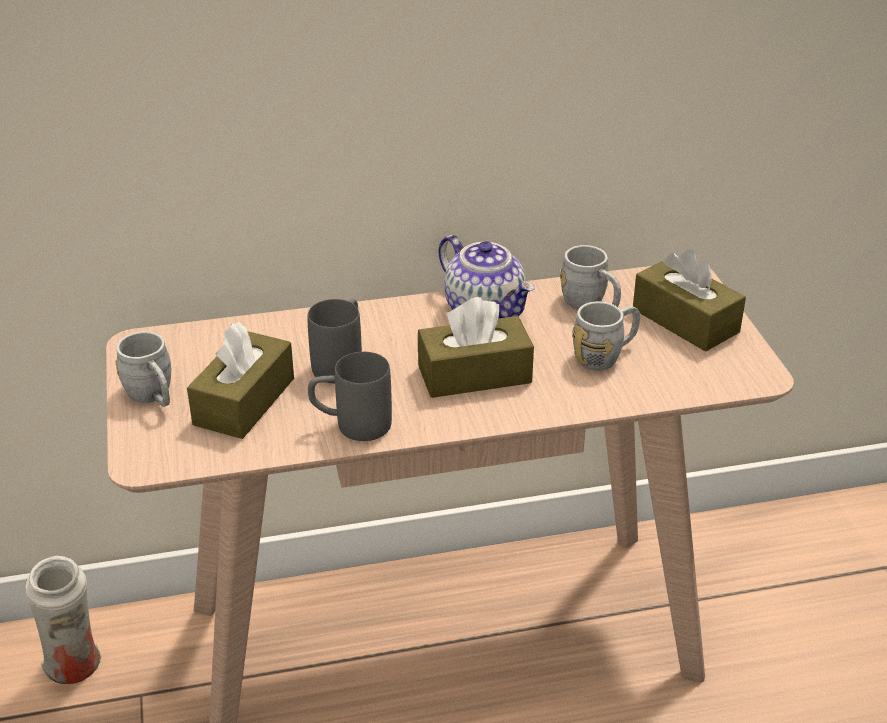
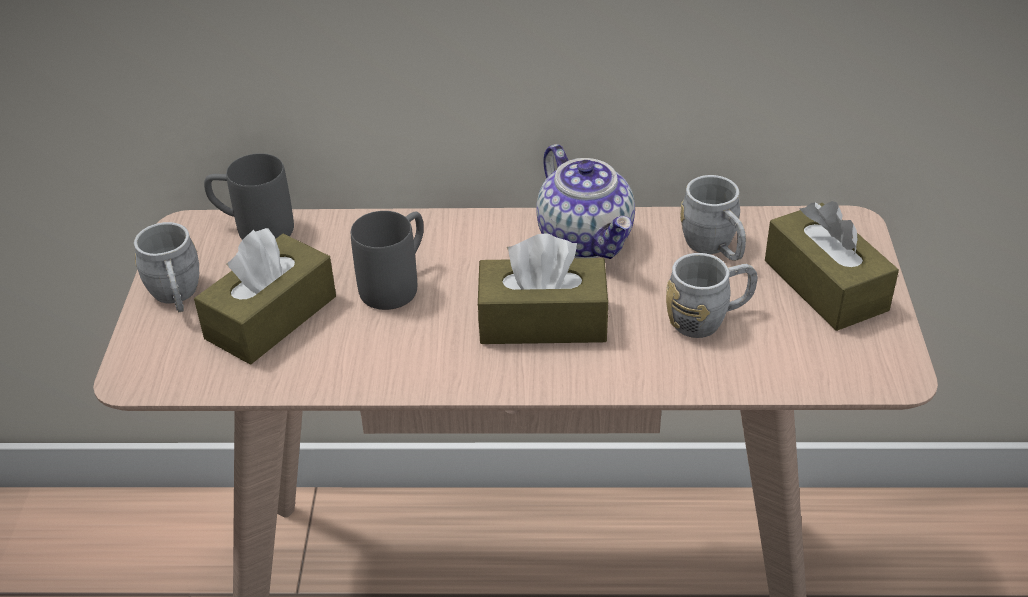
camera: 15 degrees right, 5 degrees up
(76, 668) = (135, 551): white vase -> none
(351, 425) = (377, 366): grey mug -> grey mug (253, 229)

